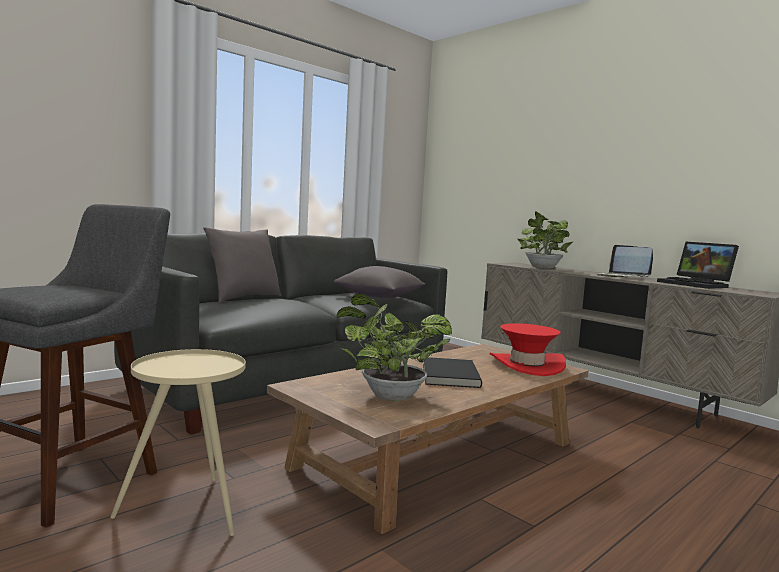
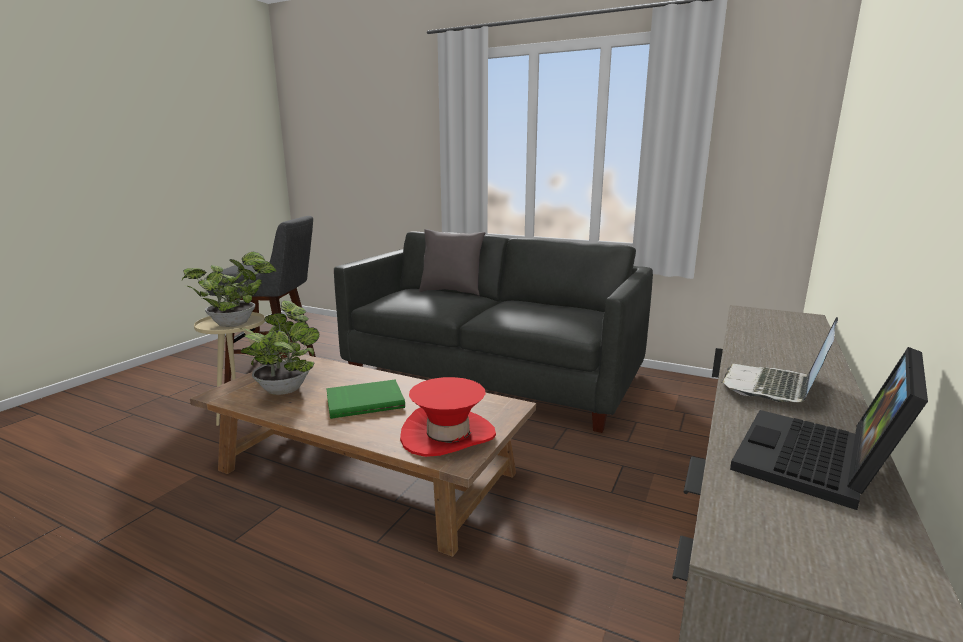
camera: 70 degrees right, 10 degrees up
(380, 297) = (548, 318): grey pillow -> none
(448, 375) = (365, 401): black book -> green book
(541, 267) = (760, 331): potted plant -> potted plant (237, 323)

